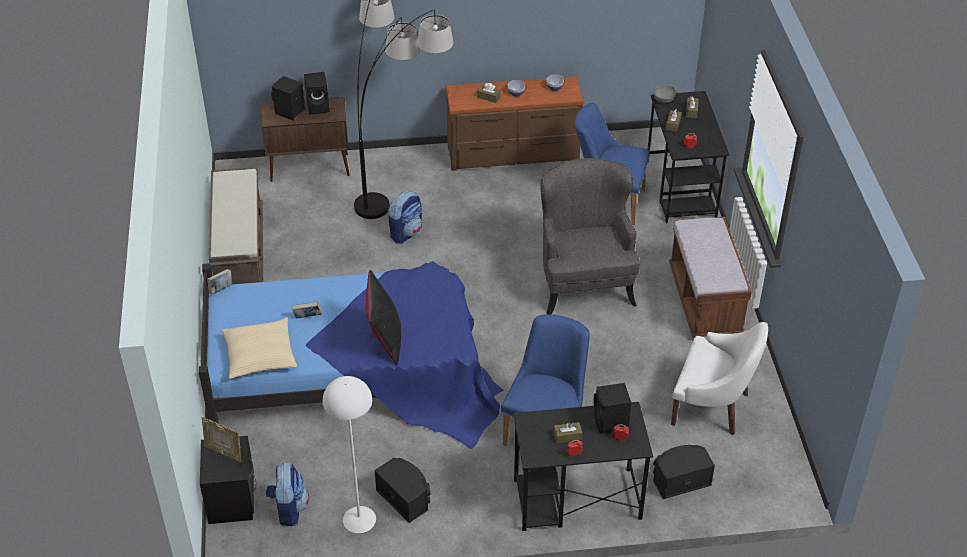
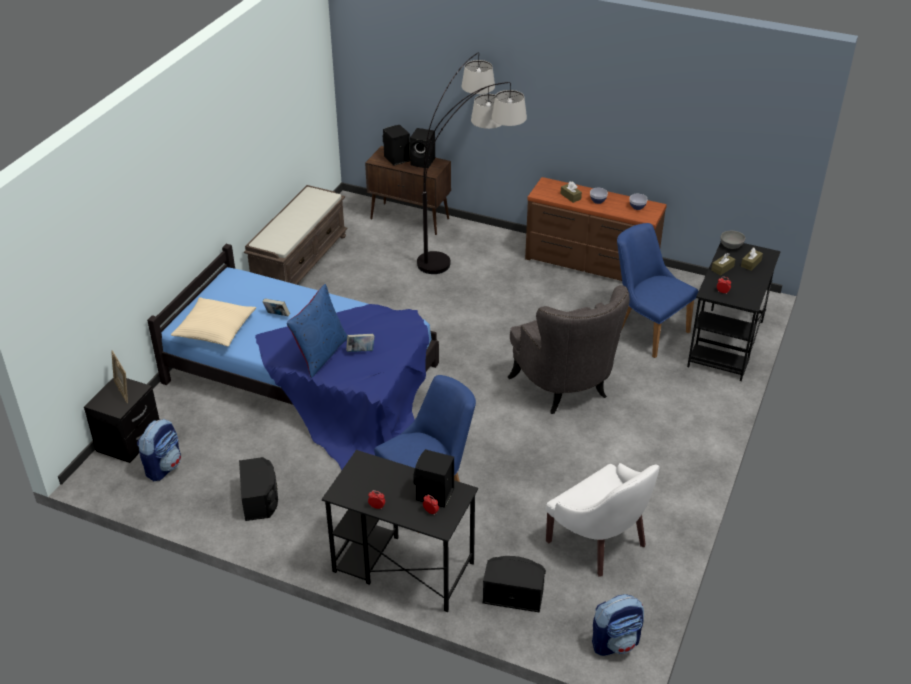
camera: 30 degrees right, 5 degrees down
(221, 289) = (232, 271): book -> book (361, 351)
(359, 519) = (209, 500): white floor lamp -> none
(385, 339) = (320, 354): black pillow -> blue pillow
(406, 232) = (445, 293): backpack -> backpack (615, 642)
(567, 436) = (385, 489): brown tissue box -> none
(584, 283) = (566, 388): grey armchair -> grey armchair turned 135 degrees clockwise
(705, 301) = (670, 447): brown bench -> none

